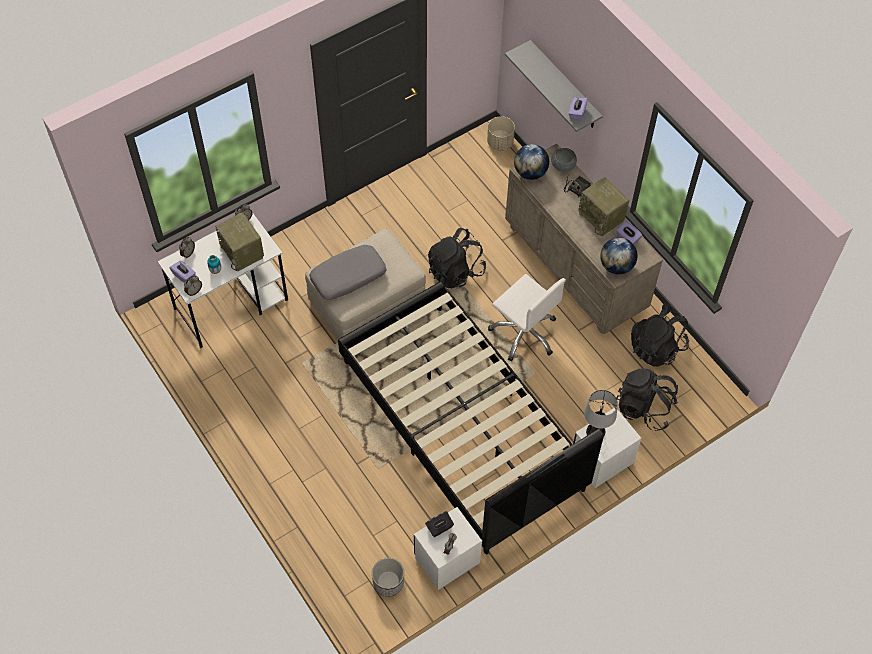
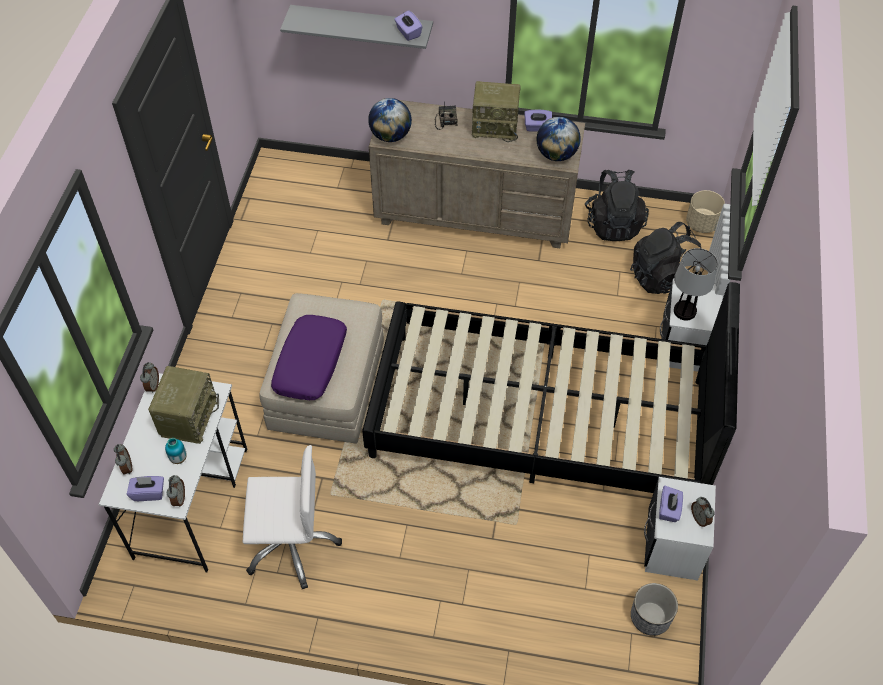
camera: 45 degrees left, 5 degrees down
(242, 252) = (188, 417): radio -> radio turned 90 degrees counterclockwise
(348, 277) = (311, 364): grey pillow -> purple pillow
(439, 528) = (669, 509): black tissue box -> purple tissue box
(455, 271) = (378, 296): black backpack -> none
(500, 142) = (290, 164): beige planter -> beige planter (702, 224)
(524, 333) = (498, 298): white office chair -> white office chair (291, 544)
(563, 166) = (412, 111): grey bowl -> none

